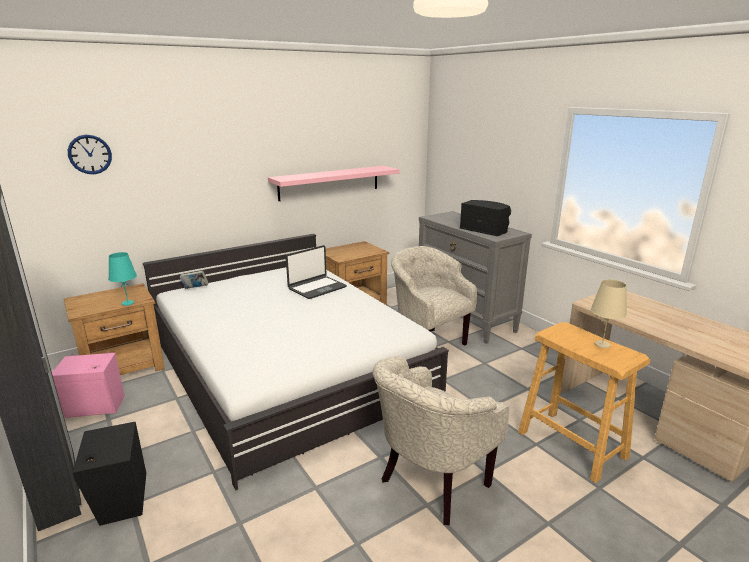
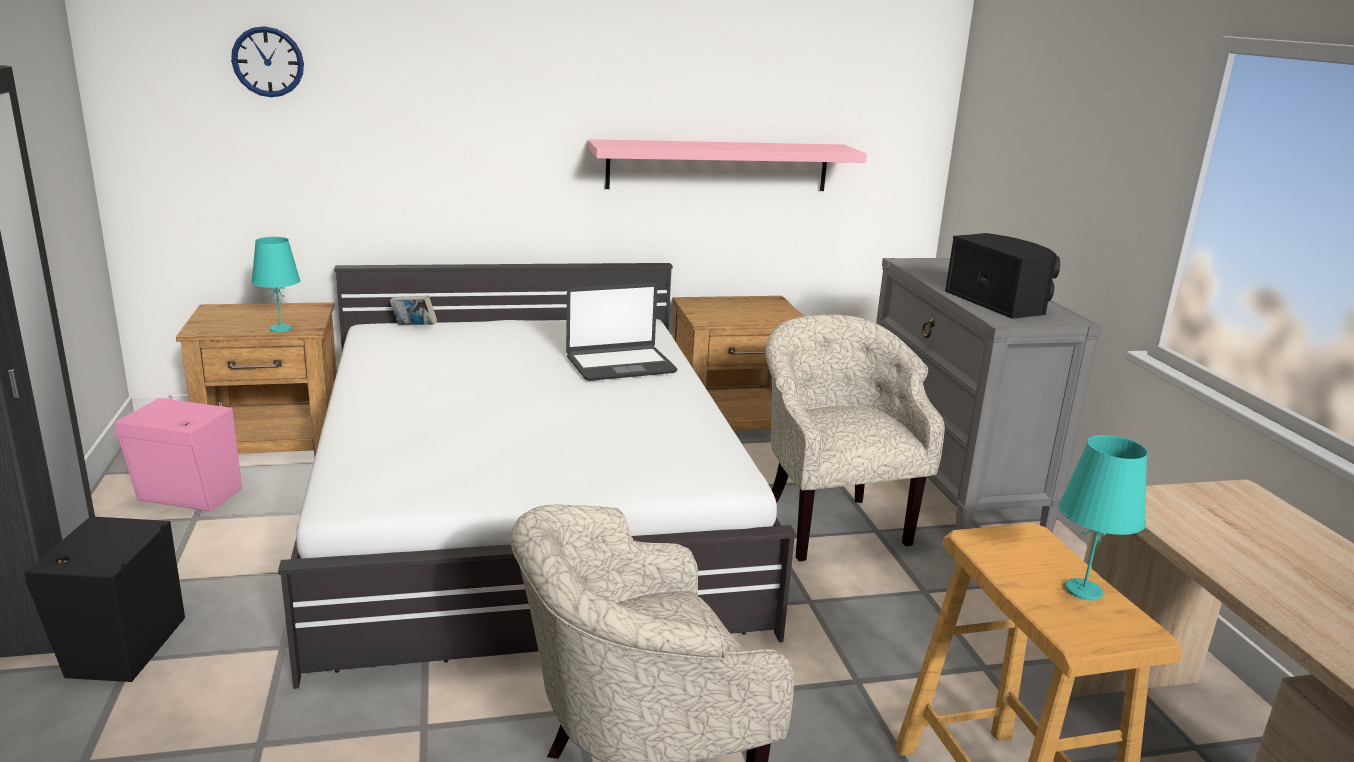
camera: 20 degrees right, 0 degrees up
(602, 344) = (1083, 590): beige table lamp -> turquoise table lamp

